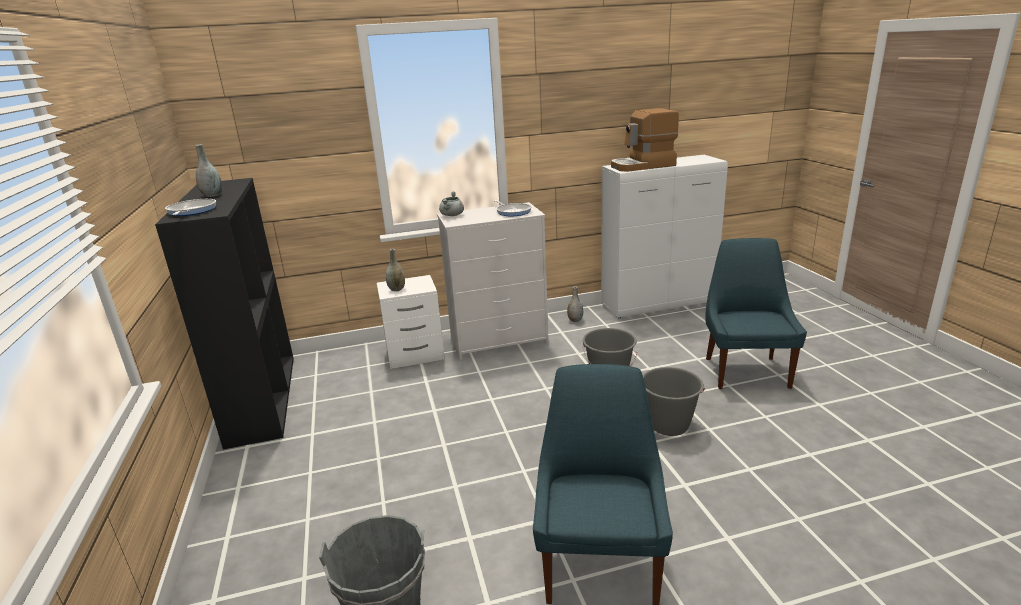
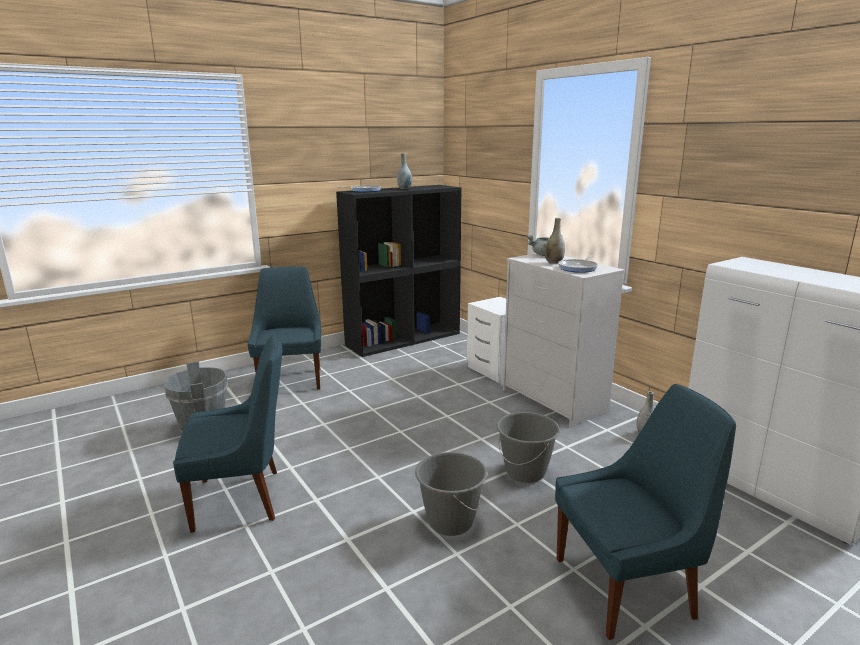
camera: 70 degrees right, 5 degrees down
(294, 510) = (291, 379): none -> blue chair
(396, 289) = (490, 304): grey vase -> grey vase (554, 262)
(643, 166) = (773, 269): coffee machine -> none

